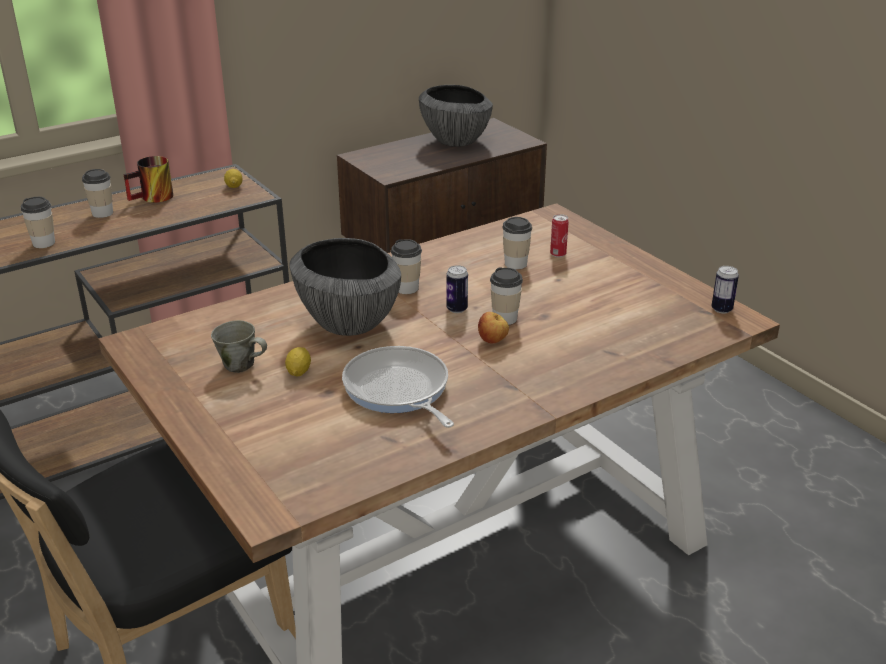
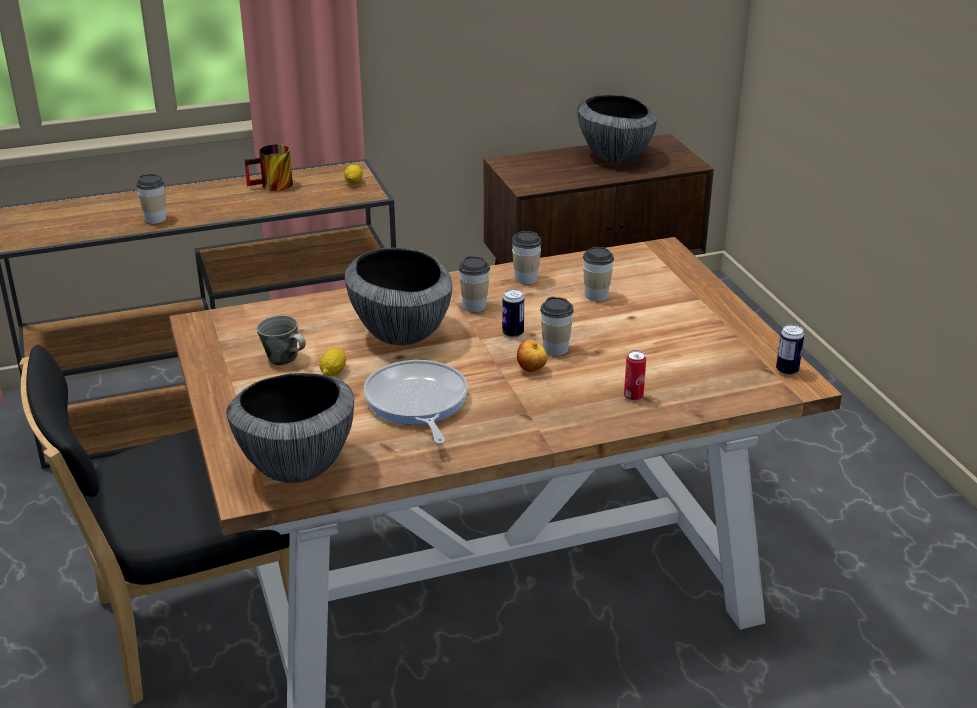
camera: 15 degrees right, 0 degrees up
(102, 213) = (219, 196): cup -> cup (526, 279)
(307, 475) = (297, 467): none -> bowl
(558, 254) = (645, 291): can -> can (633, 397)

